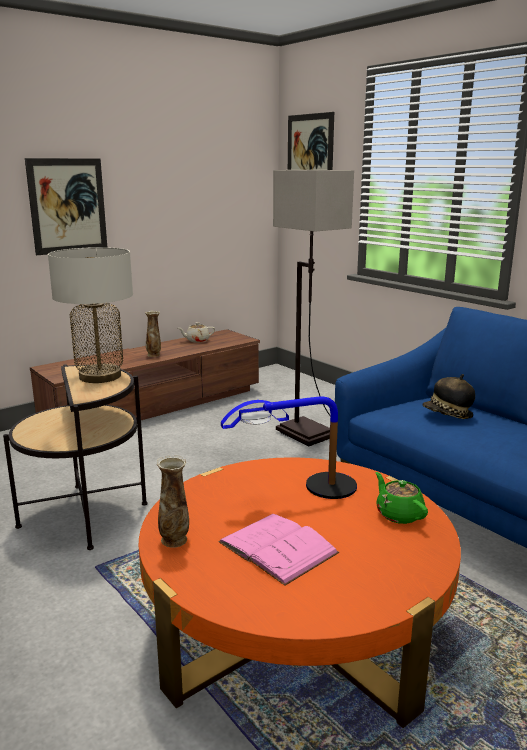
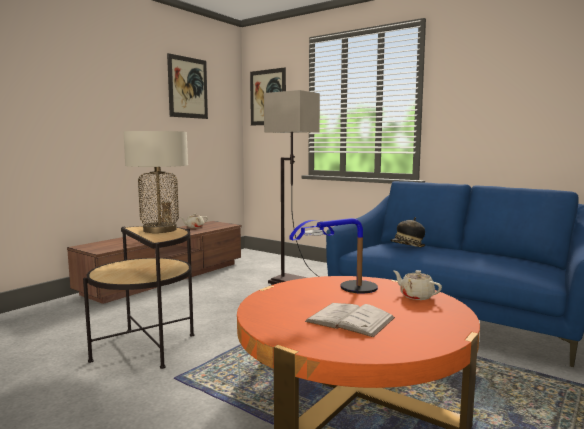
camera: 15 degrees left, 10 degrees down
(68, 206) = (100, 121): picture -> picture (188, 87)
(174, 540) = (271, 324): vase -> none
(277, 547) = (350, 319): pink book -> white book
(399, 514) = (416, 296): green teapot -> beige teapot

